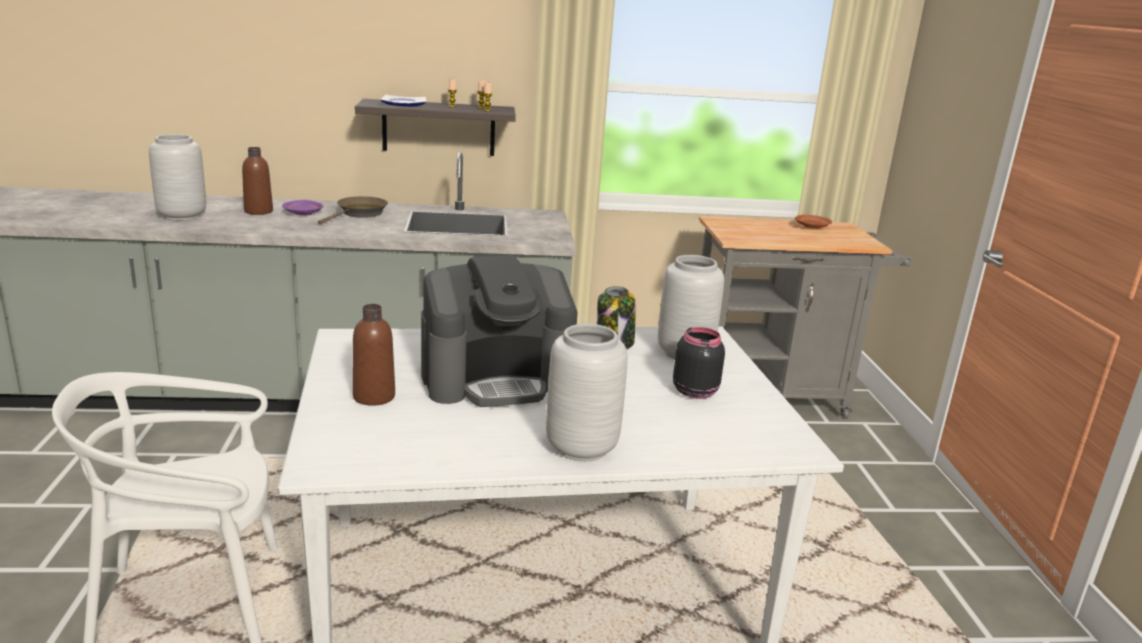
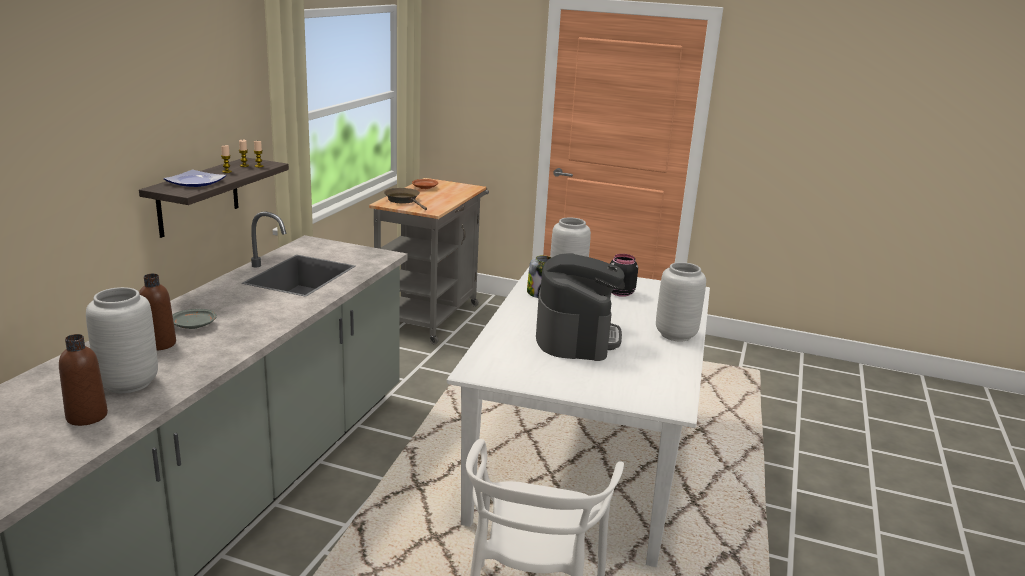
camera: 65 degrees left, 0 degrees up
(303, 213) = (194, 325): purple plate -> grey plate
(359, 214) = (226, 303): brown frying pan -> brown frying pan (404, 200)
(374, 396) = (585, 377): brown bottle -> brown bottle (87, 416)

